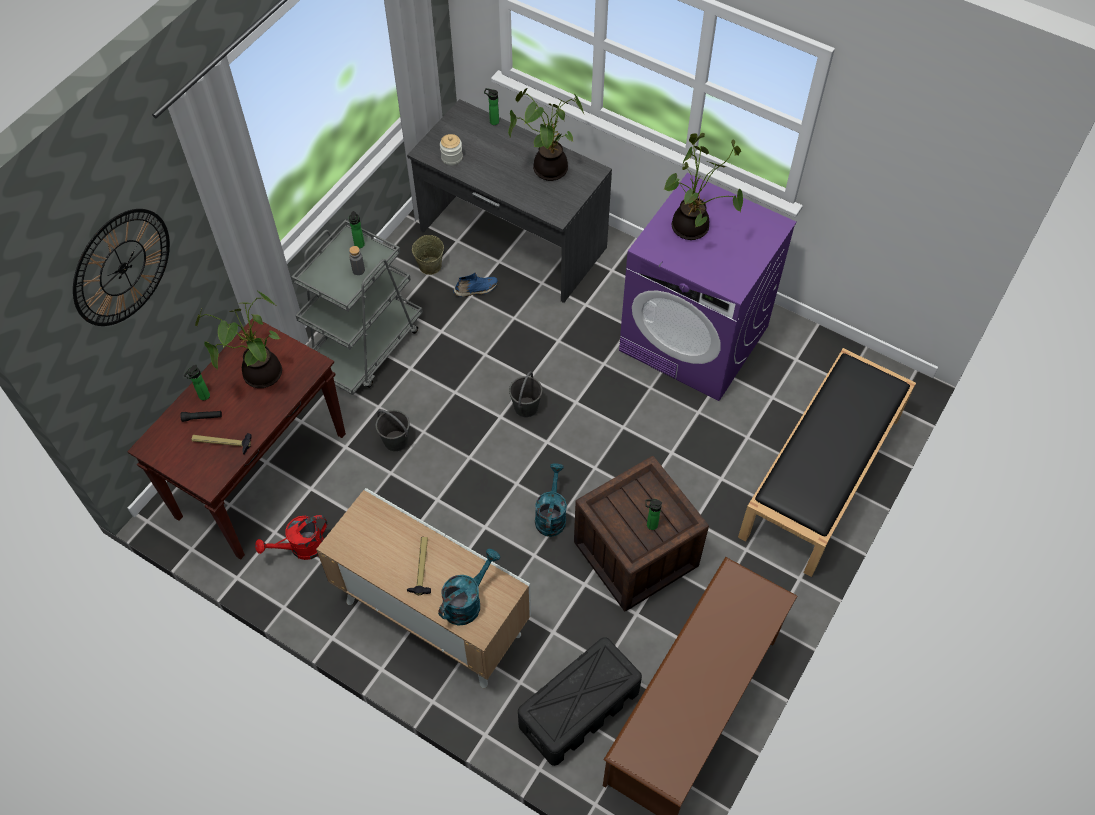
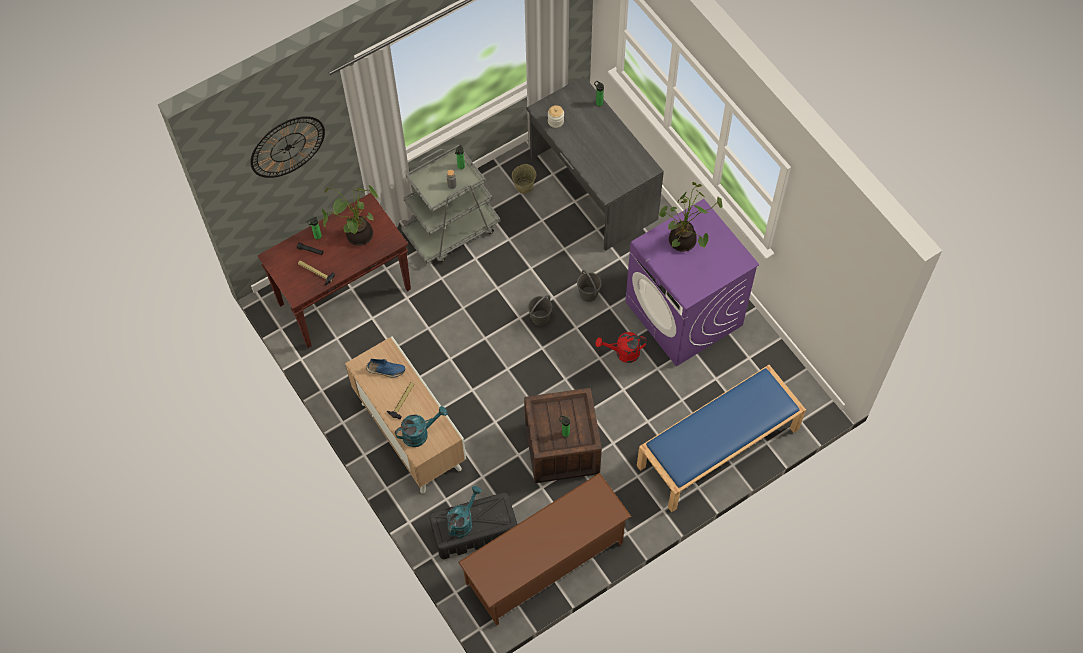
camera: 25 degrees right, 5 degrees up
(301, 548) = (348, 356): red watering can -> red watering can (623, 353)
(396, 441) = (442, 307): grey bucket -> grey bucket (588, 294)
(476, 289) = (548, 217): blue shoe -> blue shoe (386, 370)
(547, 168) = (618, 154): potted plant -> none
(551, 515) = (519, 399): turquoise watering can -> turquoise watering can (462, 521)
(821, 477) = (717, 448): black bench -> blue bench

